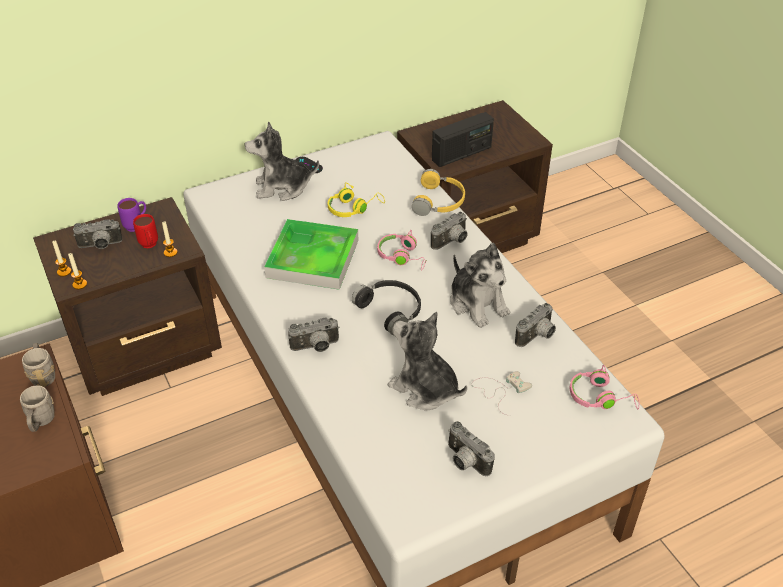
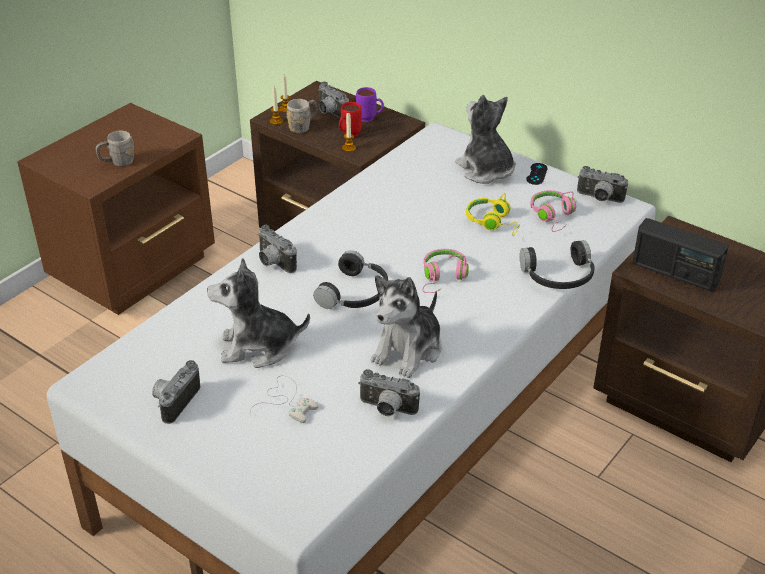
camera: 65 degrees right, 5 degrees down
(43, 374) = (166, 144): grey mug -> grey mug (303, 126)
(313, 258) = (394, 222): tray -> none
(424, 388) = (258, 347): plush toy -> plush toy turned 105 degrees counterclockwise
(440, 201) = (559, 277): yellow headphones -> black headphones
(451, 242) = (496, 304): camera -> camera (599, 199)
(600, 397) = (320, 484): pink headphones -> pink headphones (553, 216)

